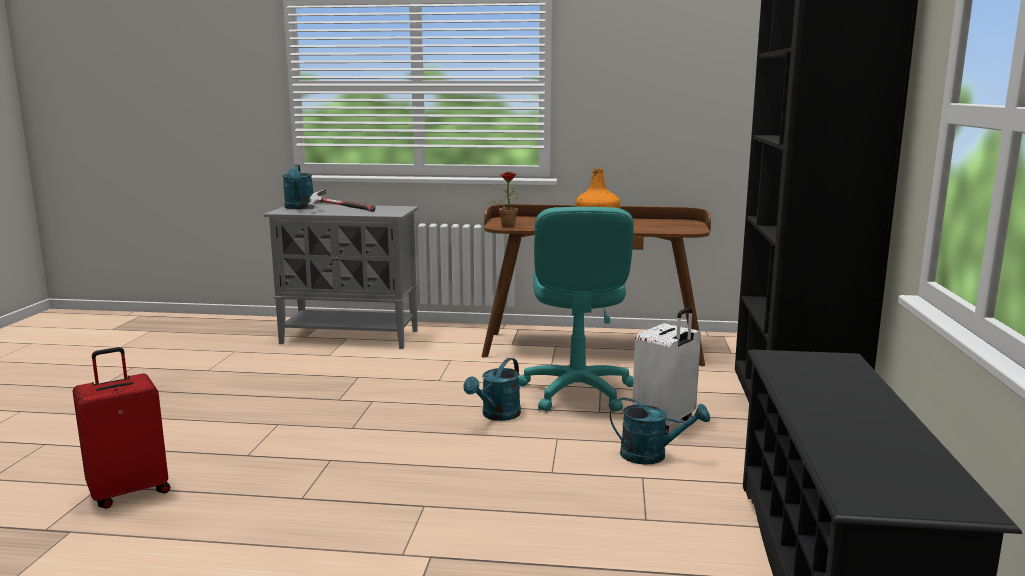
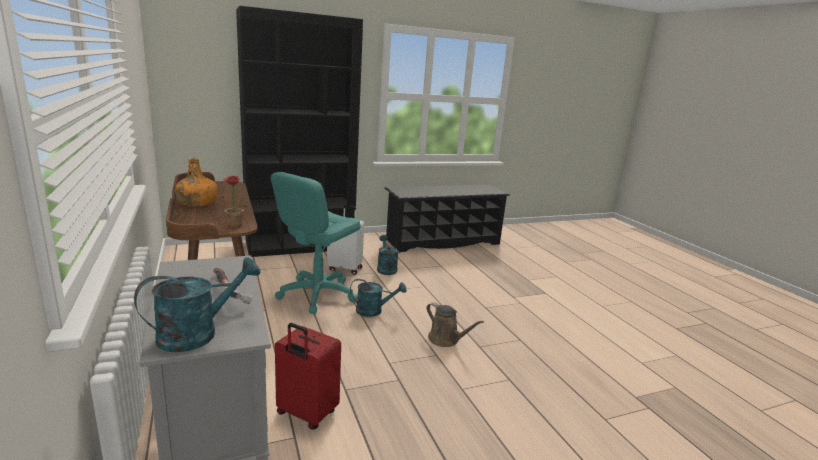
camera: 120 degrees left, 5 degrees up
(129, 492) = (592, 401): red suitcase -> red suitcase (306, 414)
(374, 442) = (446, 340): none -> brown watering can
(576, 392) = (317, 294): turquoise office chair -> turquoise office chair turned 150 degrees clockwise

